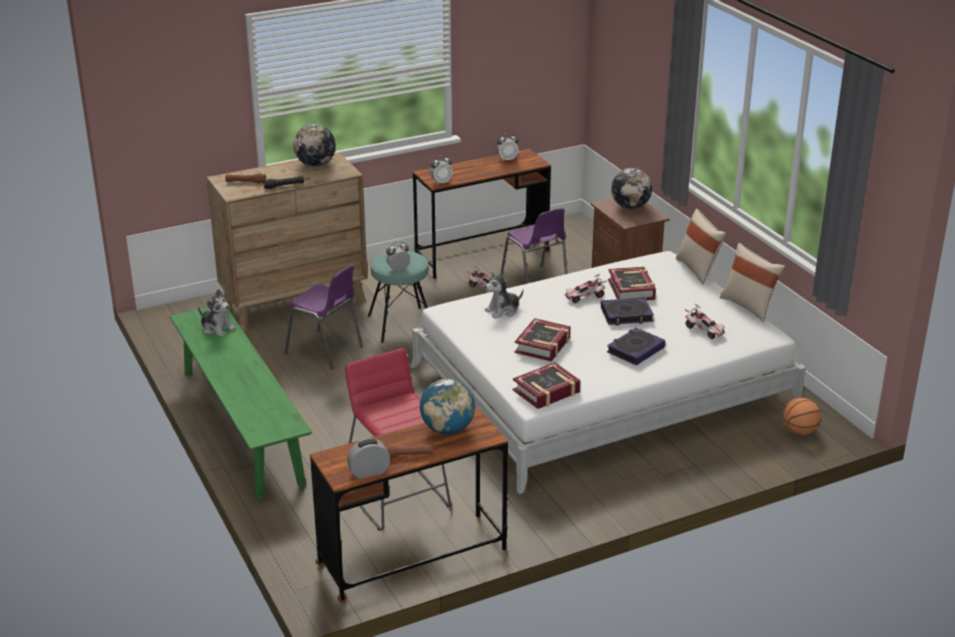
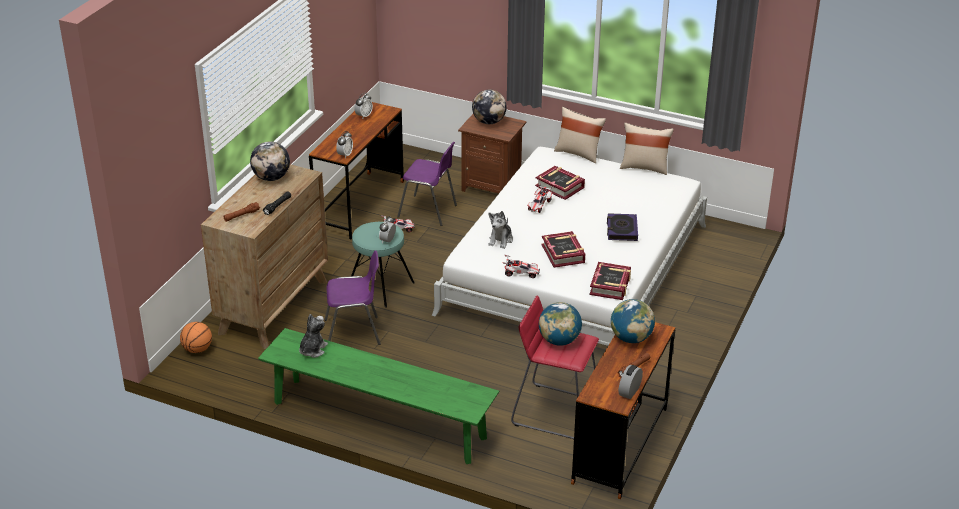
camera: 40 degrees left, 5 degrees up
(217, 328) = (312, 350): plush toy -> plush toy turned 60 degrees counterclockwise
(398, 406) = (559, 340): none -> globe
(626, 315) = (583, 207): book -> none
(704, 330) = (644, 197): toy car -> toy car (521, 273)
(799, 432) = (723, 244): basketball -> basketball (197, 349)

